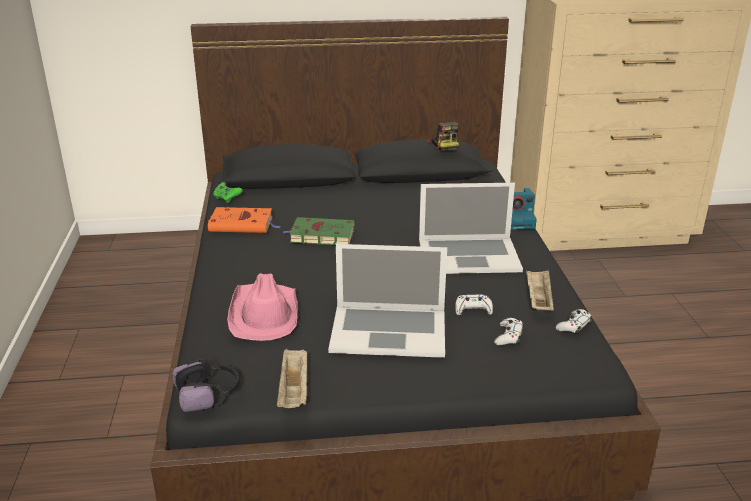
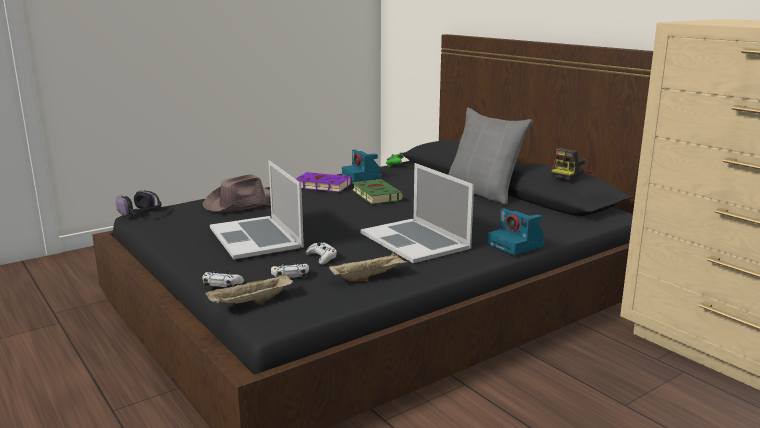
camera: 60 degrees right, 10 degrees down
(243, 224) = (362, 176): orange book -> camera
(248, 254) = (321, 186): none -> purple book
(264, 314) = (242, 203): pink hat -> brown hat
(294, 391) = (158, 230): beige tray -> beige tray (250, 303)
(371, 189) = (483, 193): none -> grey pillow
(573, 326) = (338, 298): white game controller -> white game controller (222, 284)

